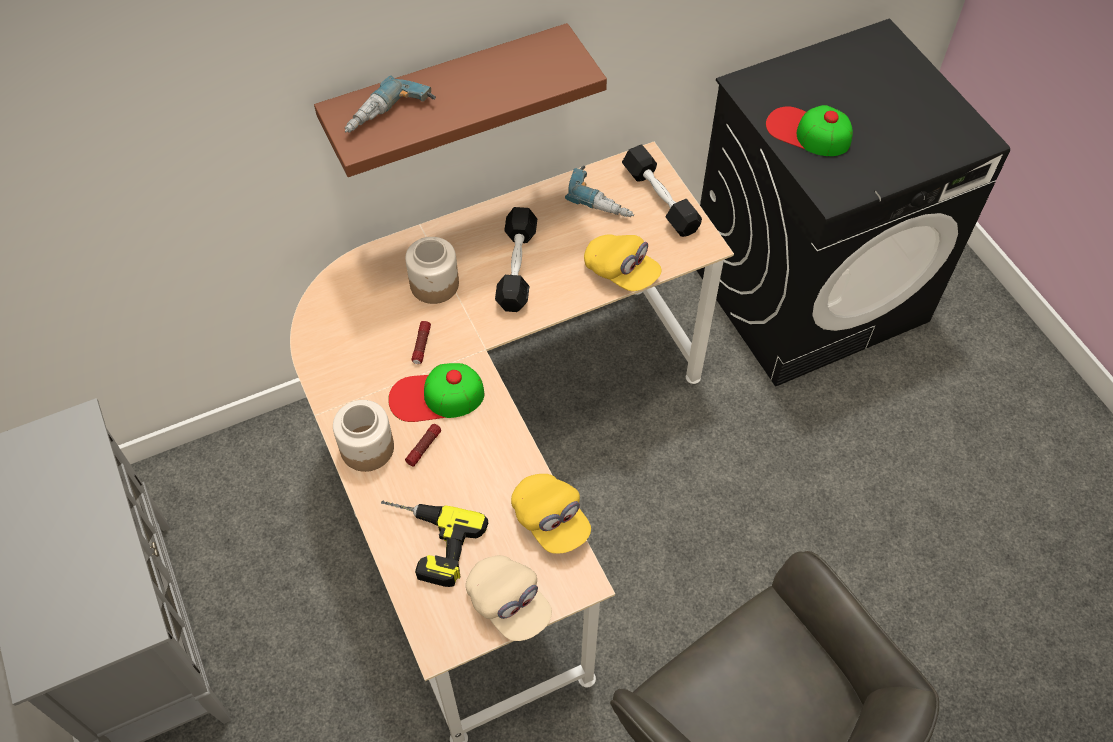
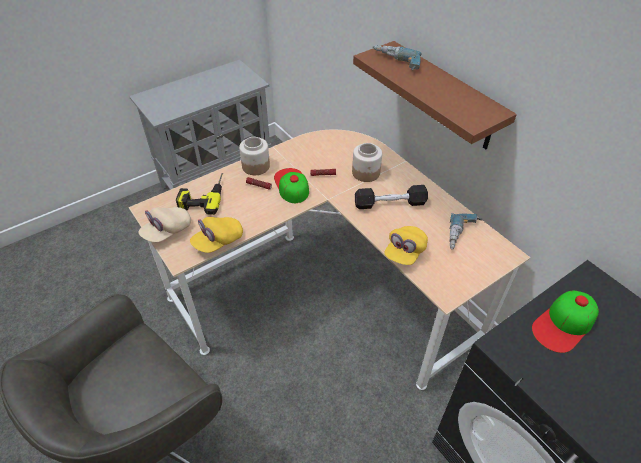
camera: 80 degrees right, 10 degrees down
(660, 199) = (476, 266): black dumbbell -> none
(808, 132) = (564, 324): cap -> cap turned 150 degrees counterclockwise

